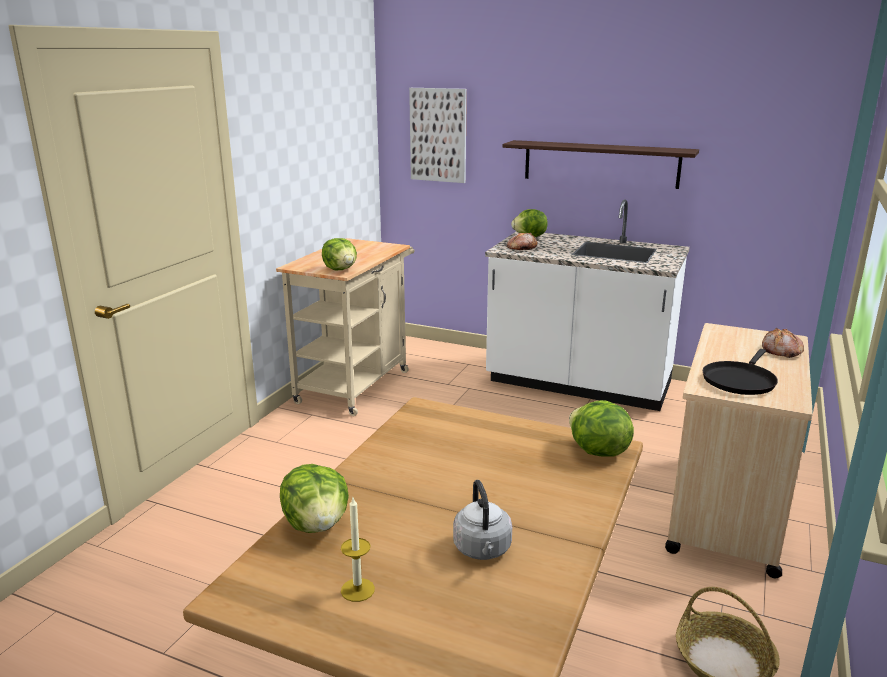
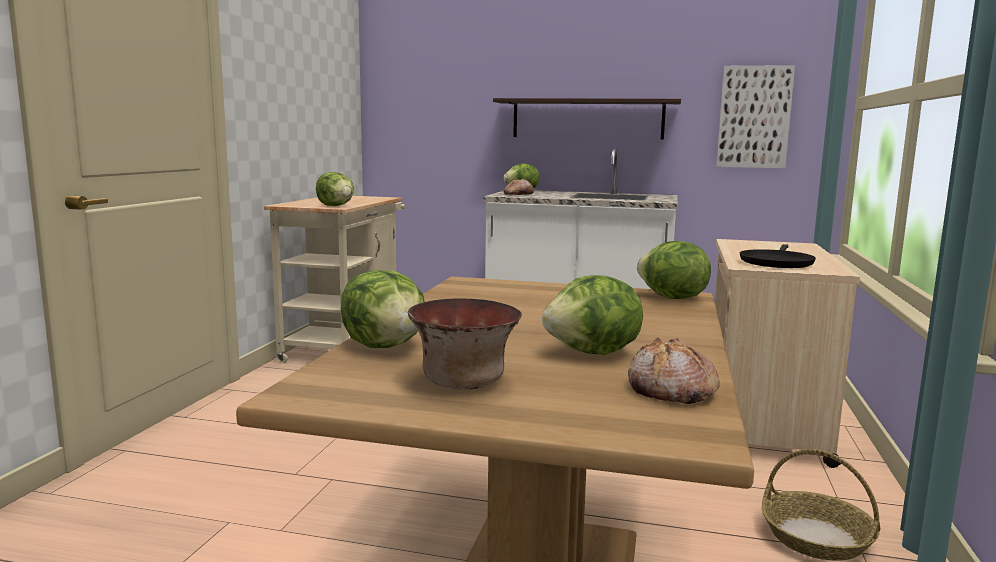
camera: 10 degrees left, 10 degrees down
(357, 590) = (462, 383): candle -> bowl
(438, 135) = (424, 98): picture -> picture (754, 117)
(483, 550) = (594, 353): grey kettle -> lettuce
(780, 351) = (799, 249): bread -> bread (670, 390)

